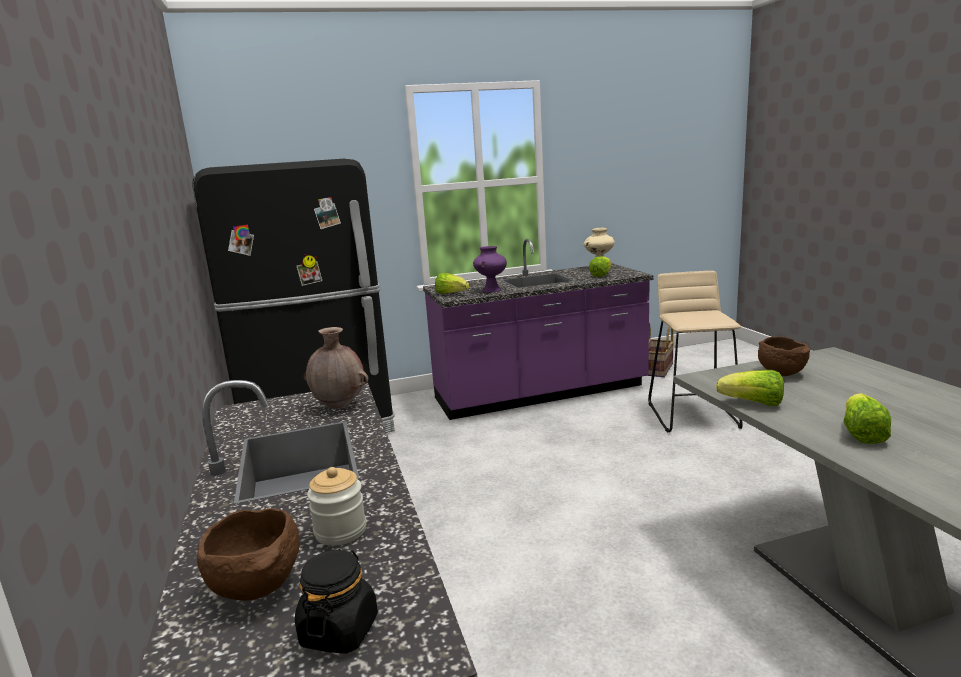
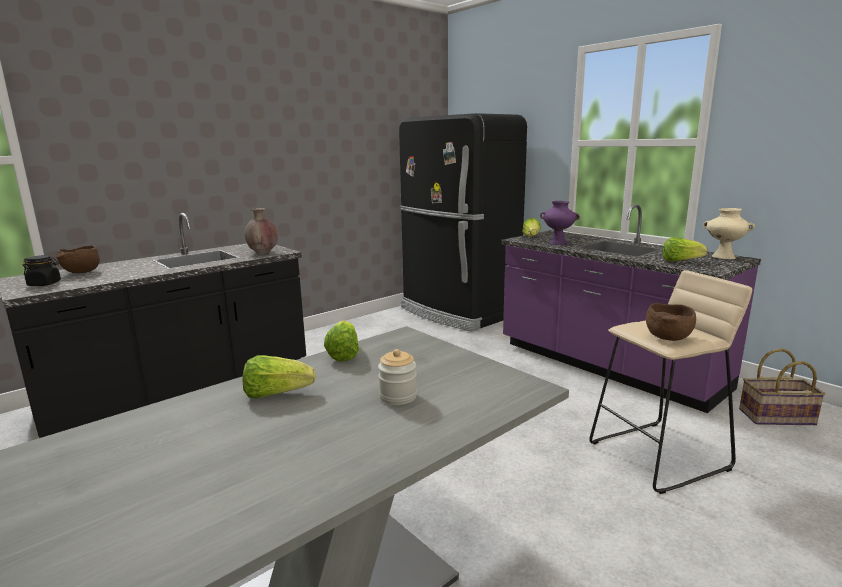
camera: 65 degrees right, 0 degrees up
(340, 531) = (118, 274): jar -> jar (398, 396)
(779, 373) = (436, 362): brown bowl -> brown bowl (668, 338)

